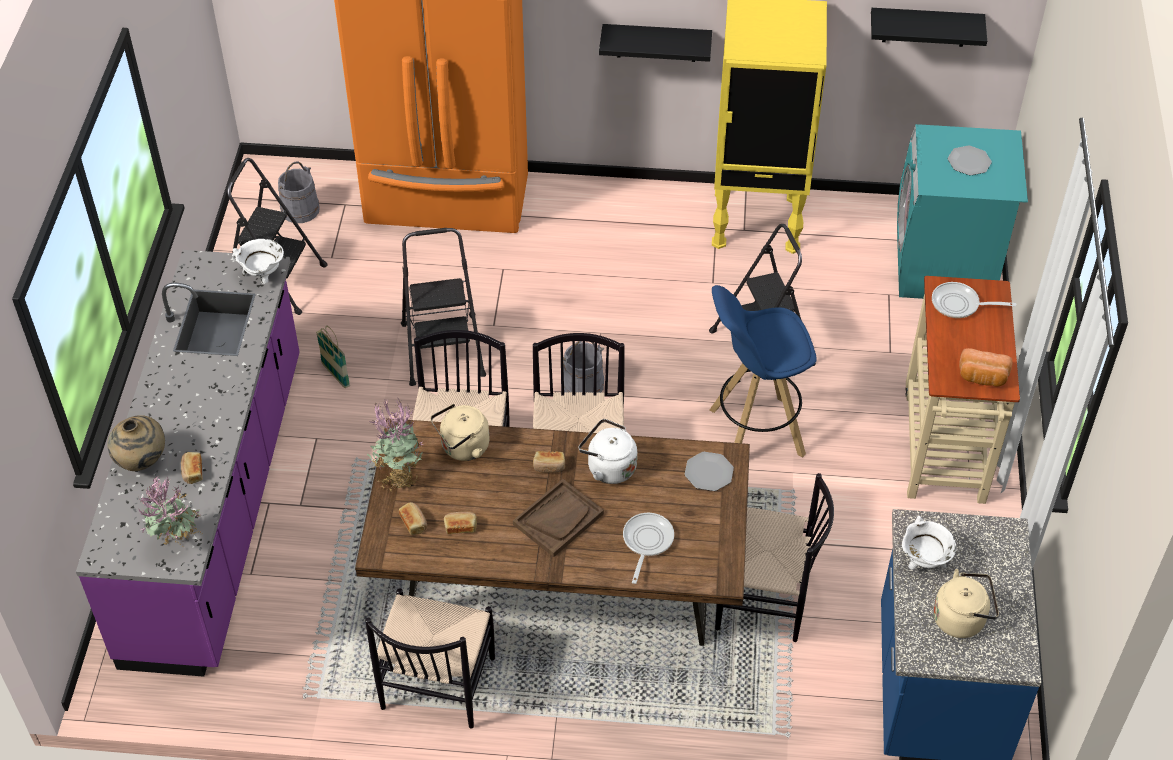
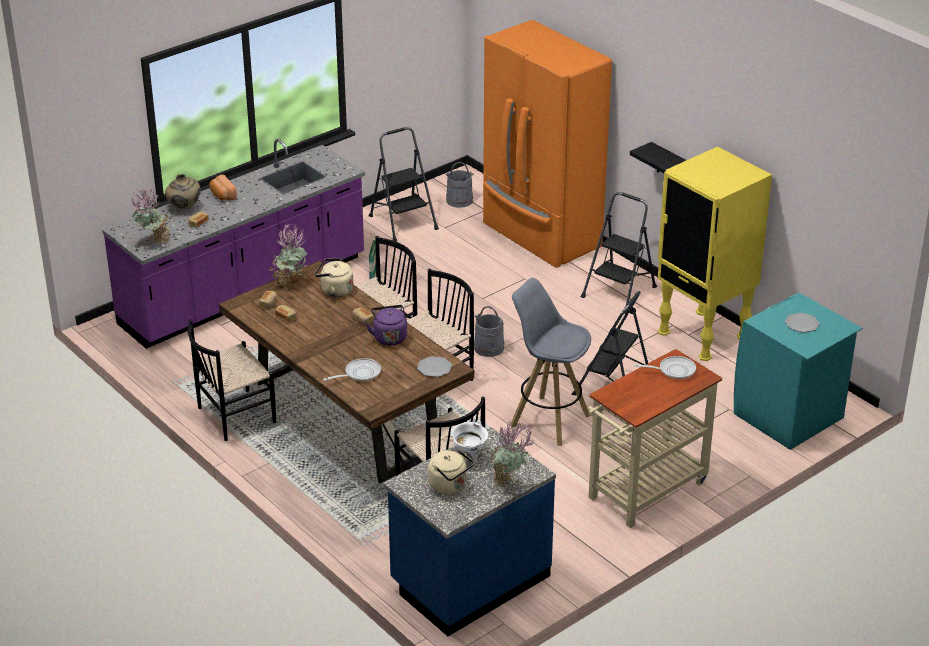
camera: 45 degrees right, 15 degrees down
(263, 276) = (341, 172): white cooking pot -> none
(442, 346) = (443, 292): black step ladder -> black step ladder (620, 290)
(558, 519) = (334, 341): brown tray -> none
(608, 467) = (389, 337): white kettle -> purple kettle
(753, 432) = (548, 419): blue stool -> grey stool
(925, 27) = (831, 223): black shelf -> none
(959, 304) = (673, 370): frying pan -> frying pan turned 120 degrees clockwise
(982, 378) = (631, 405): bread -> bread (222, 195)
(1007, 566) = (510, 483): none -> potted plant

